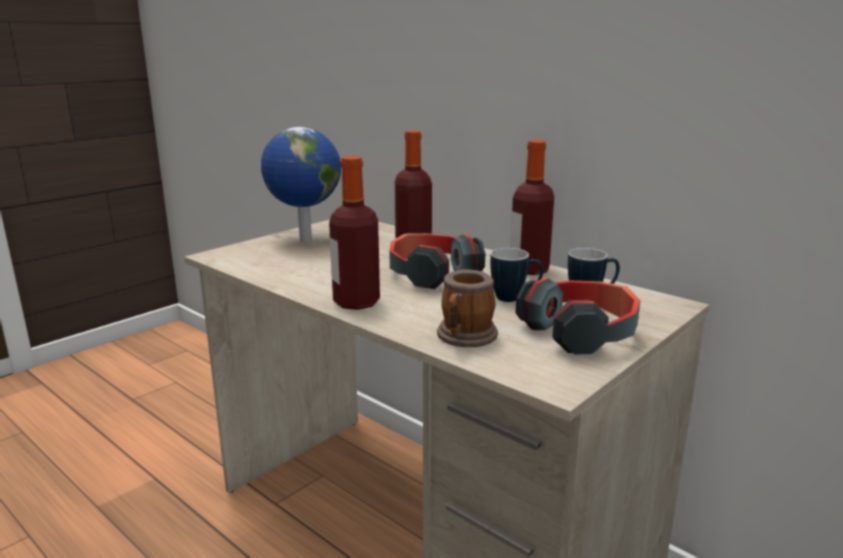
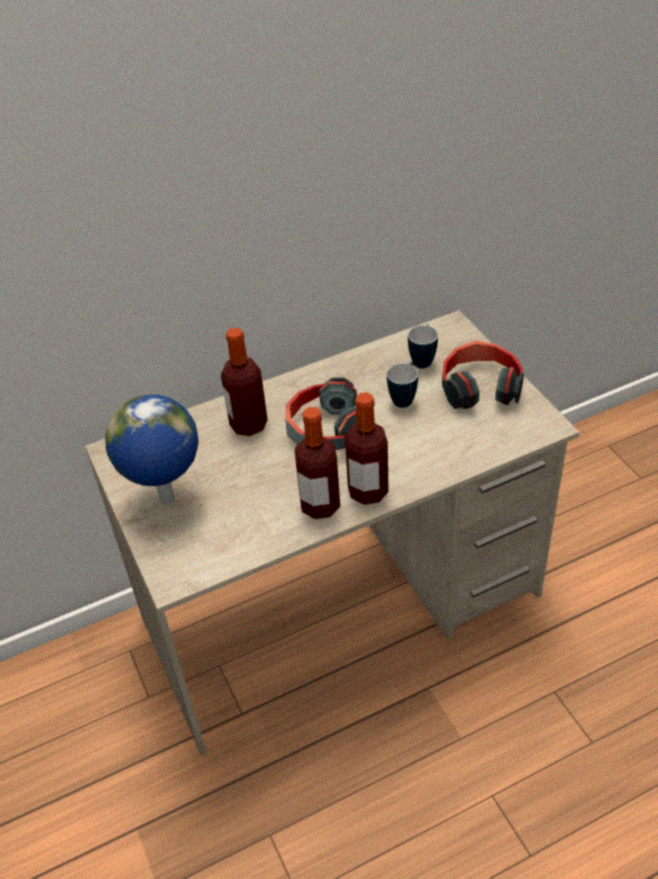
camera: 65 degrees left, 25 degrees up
(464, 338) = (464, 446): mug -> none
(529, 269) = (346, 369): bottle -> bottle (320, 505)

